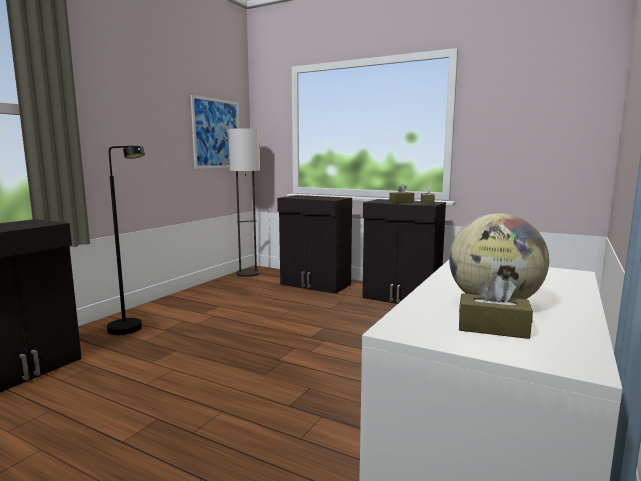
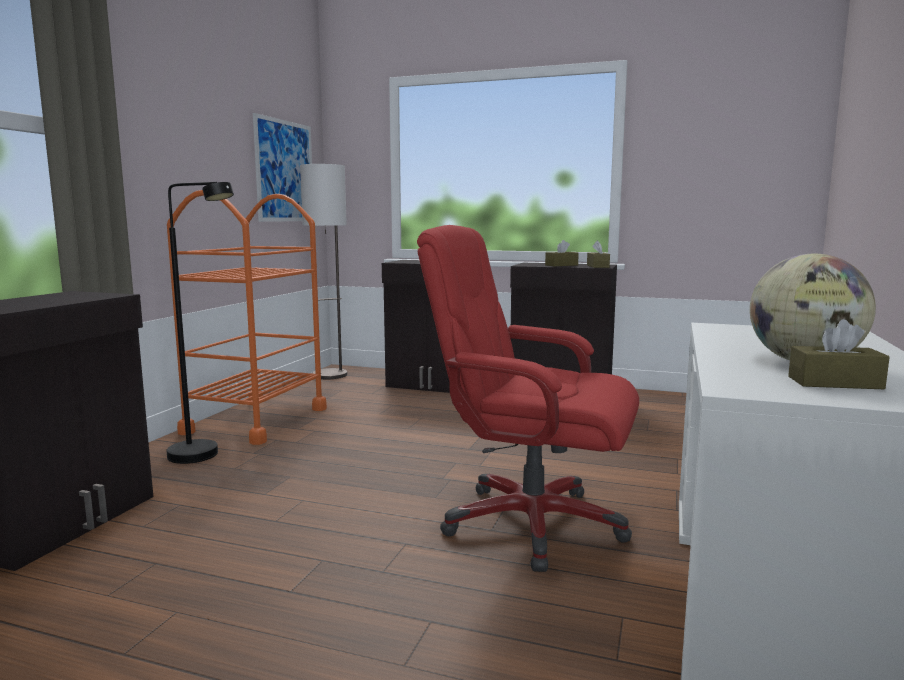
camera: 10 degrees left, 0 degrees up
(180, 305) = (256, 420): none -> orange cart
(320, 403) = (530, 523): none -> red office chair

